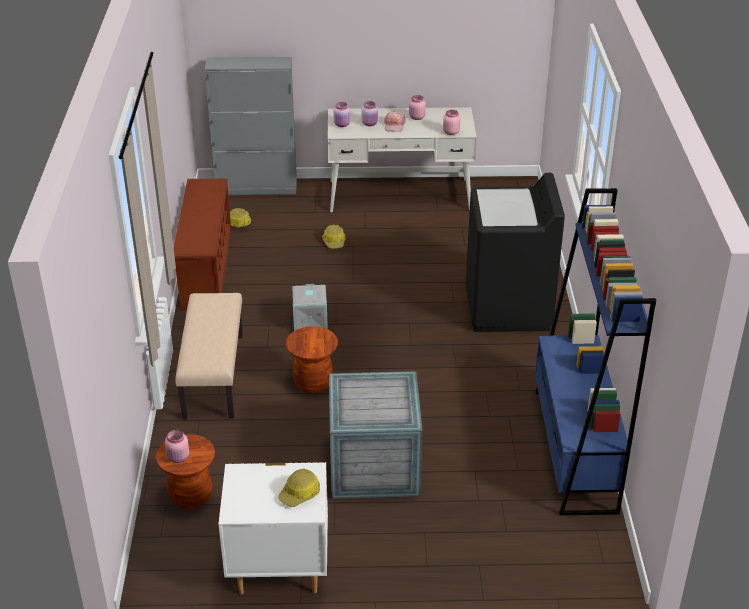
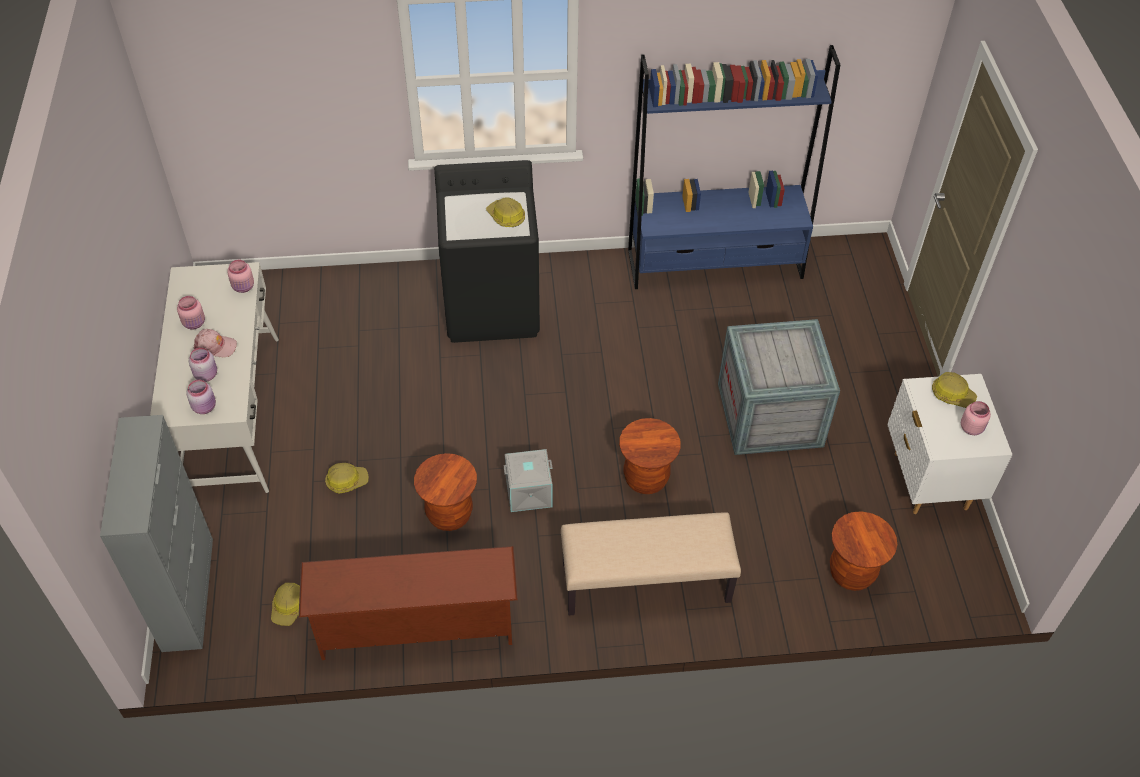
camera: 95 degrees left, 15 degrees up
(178, 458) = (873, 543): pink jar -> pink jar (972, 428)
(297, 285) = (449, 514): none -> brown stool
(504, 215) = (506, 217): none -> hard hat

